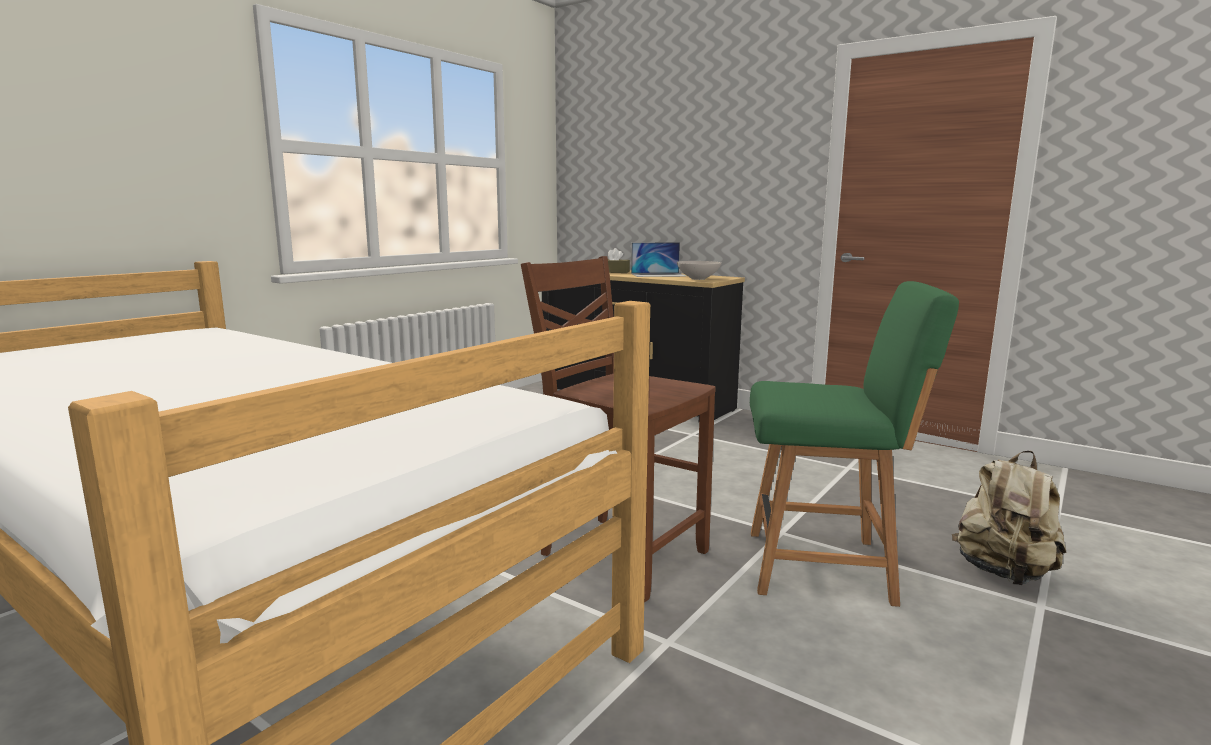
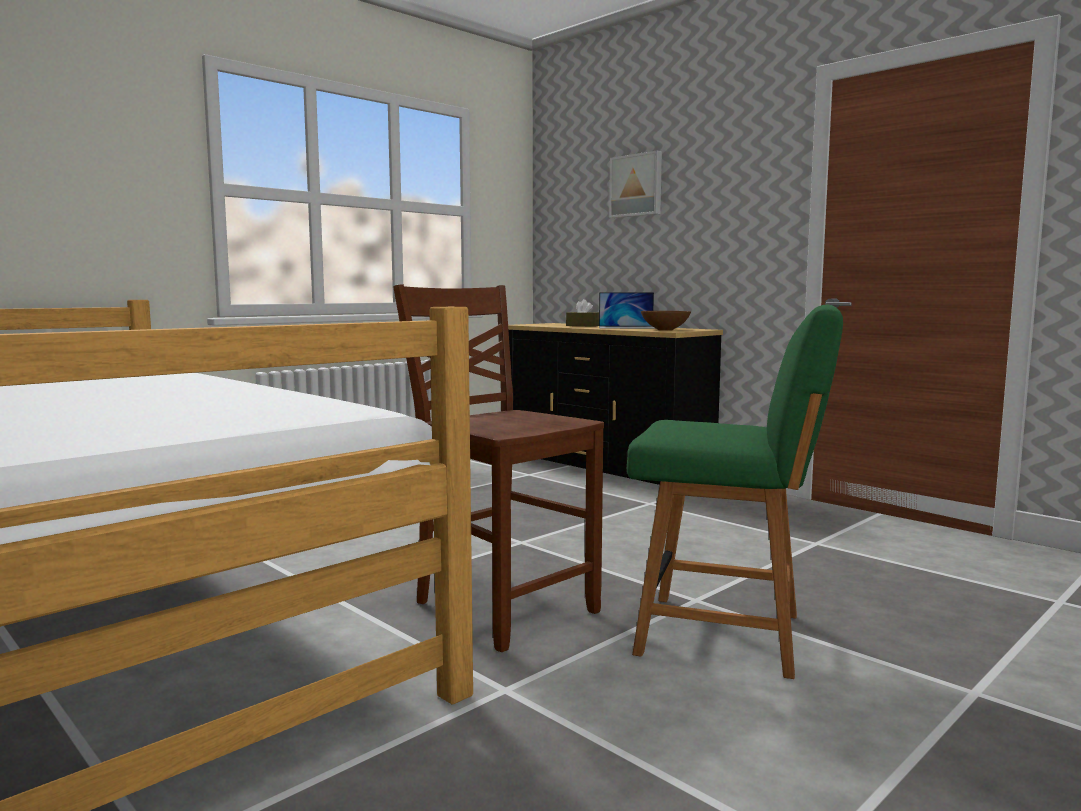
camera: 10 degrees right, 5 degrees down
(662, 143) = (637, 185): none -> picture
(697, 279) = (664, 330): white bowl -> brown bowl
(1003, 573) = (947, 657): beige backpack -> none

